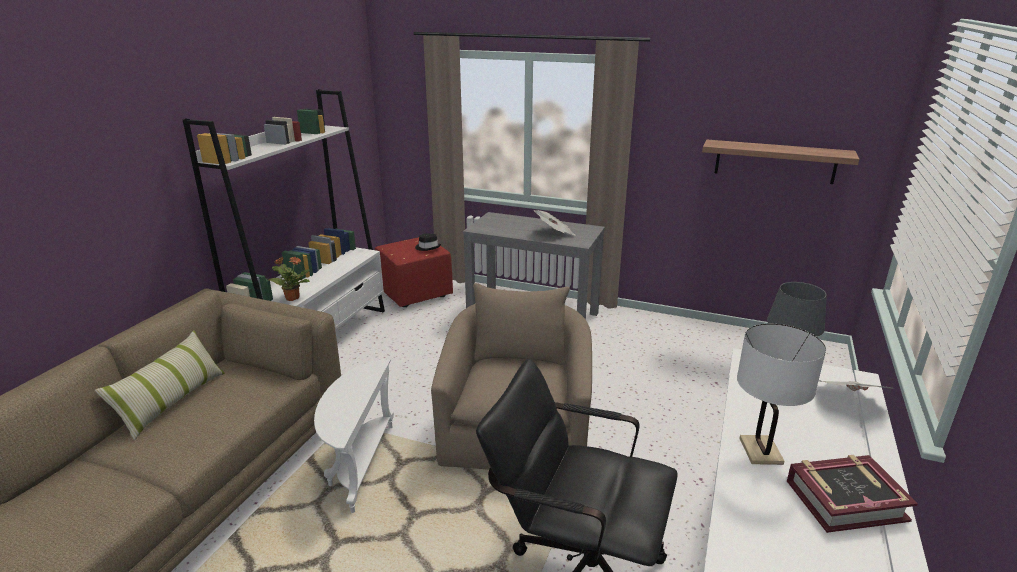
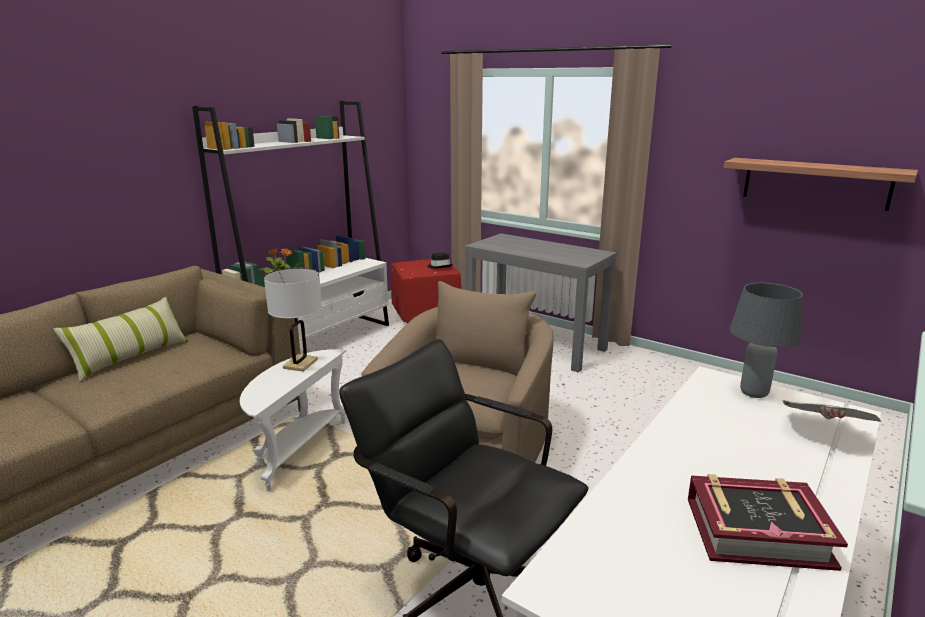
camera: 15 degrees right, 5 degrees down
(554, 233) = (558, 253): newspaper -> none
(761, 451) = (672, 465): white table lamp -> white table lamp (300, 364)

